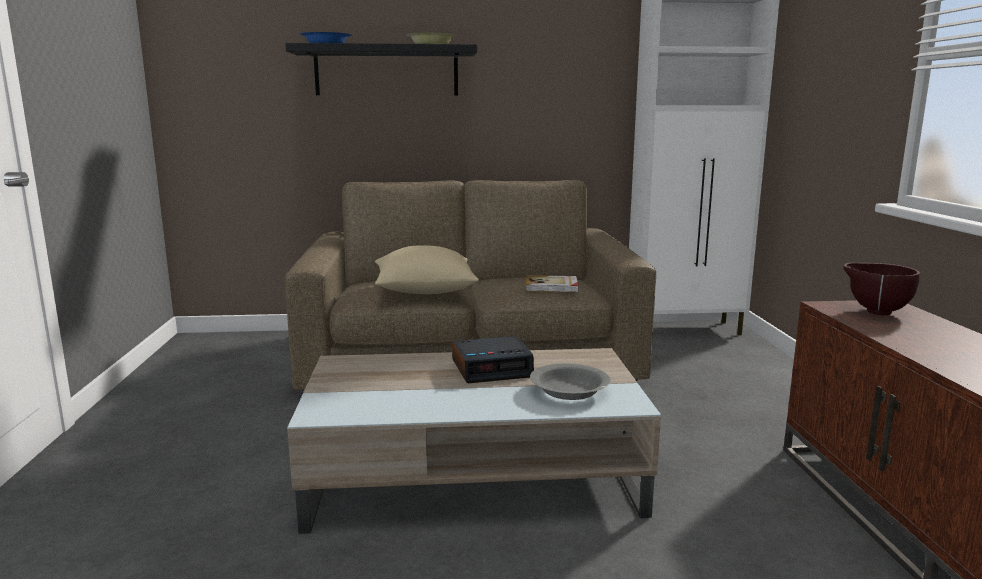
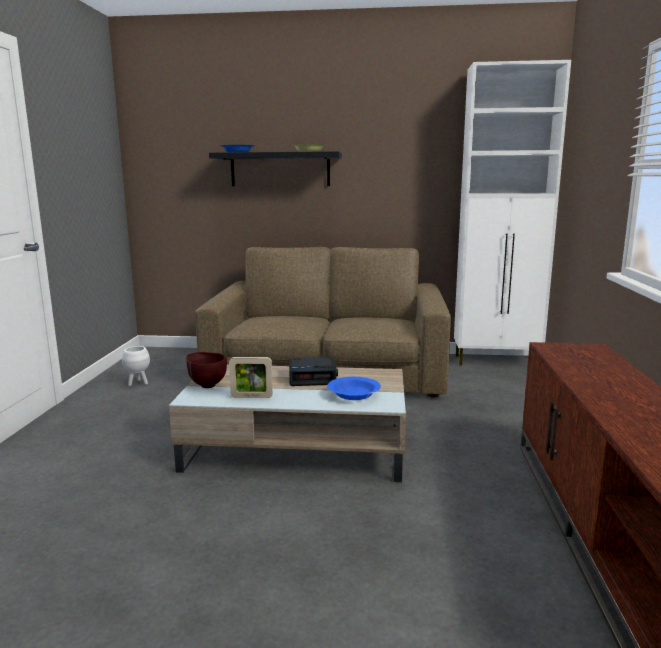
camera: 10 degrees right, 0 degrees up
(191, 389) = (138, 383): none -> white planter
(416, 405) = (251, 397): none -> picture frame
(424, 291) = (290, 324): beige pillow -> none
(552, 286) = (379, 324): book -> none
(569, 392) = (354, 395): grey bowl -> blue bowl
(874, 312) = (576, 351): brown bowl -> brown bowl (206, 385)

